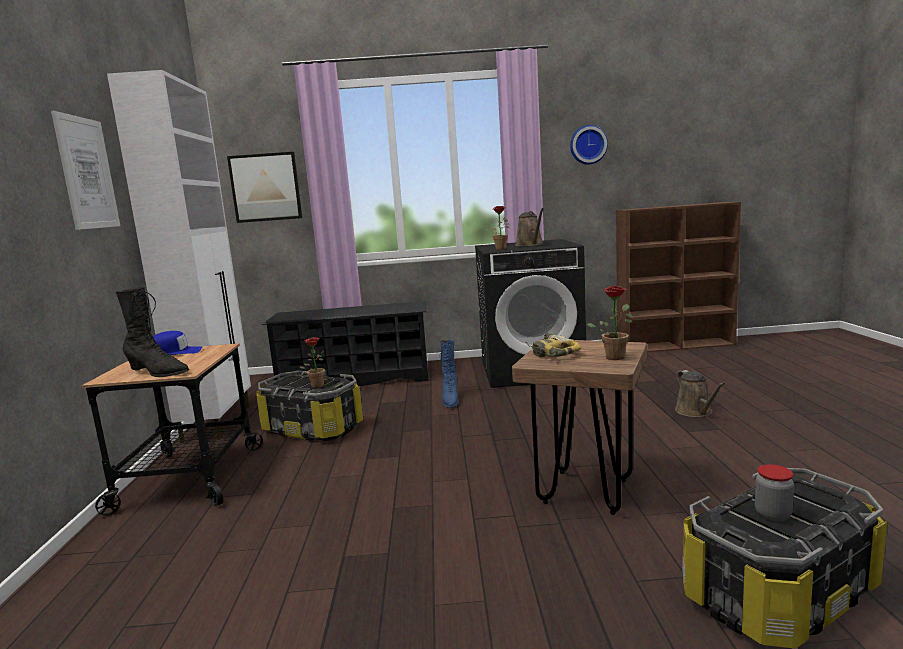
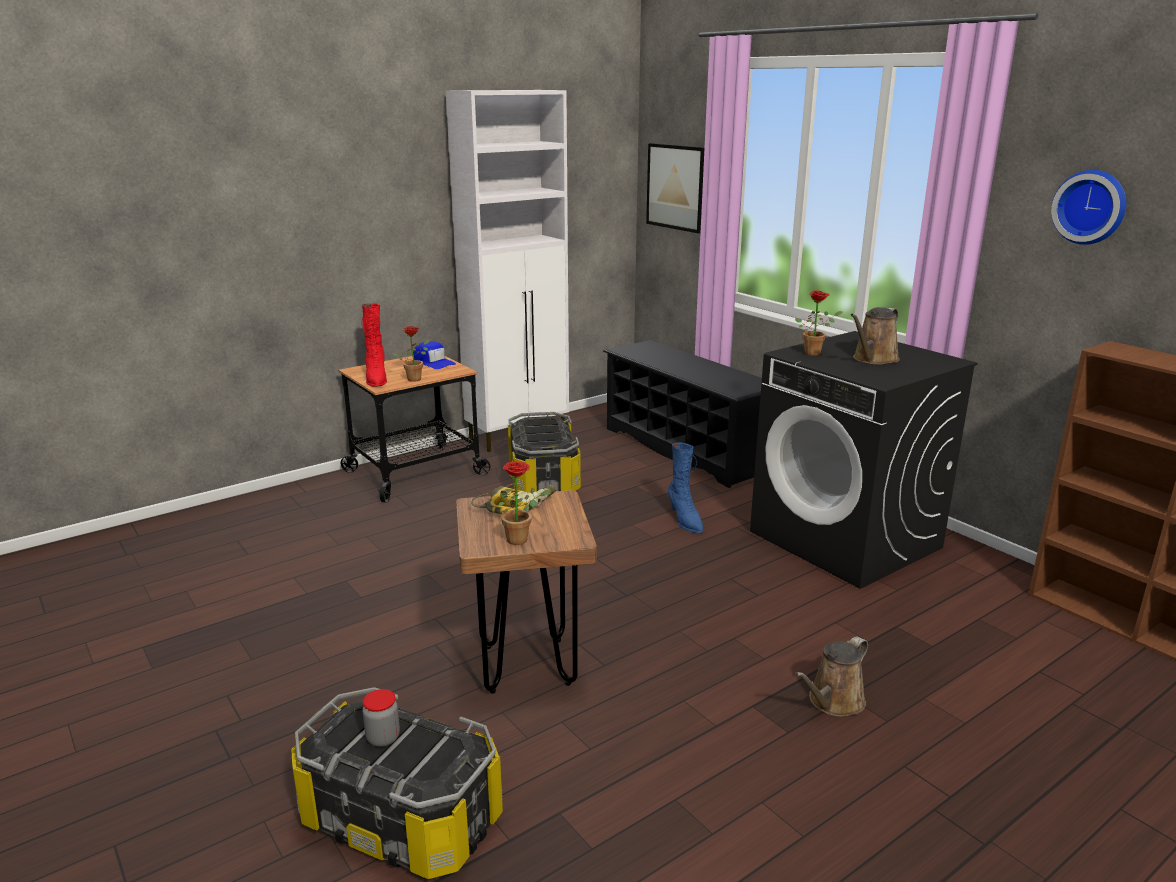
camera: 55 degrees right, 10 degrees up
(87, 173) = (399, 190): picture -> none
(158, 373) = (376, 379): black boot -> red boot
(316, 385) = (541, 438): potted plant -> potted plant (416, 378)
(450, 400) = (685, 520): blue boot -> blue boot turned 75 degrees counterclockwise

